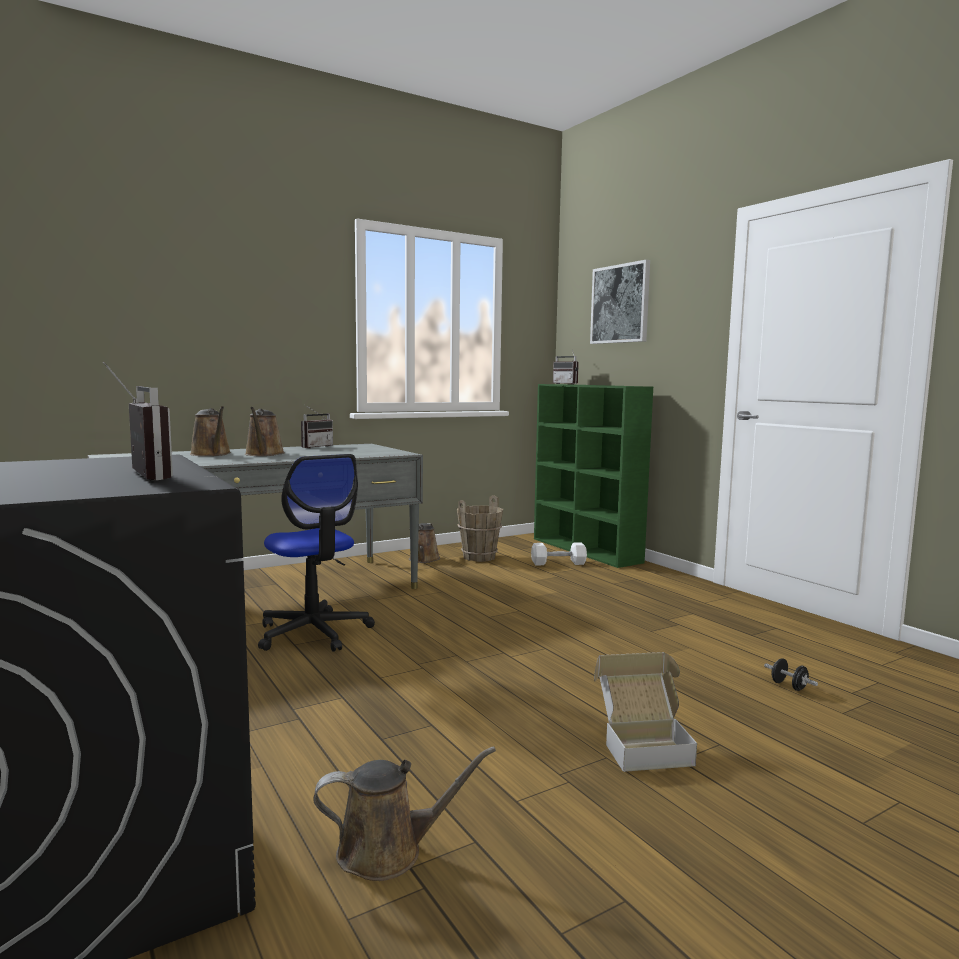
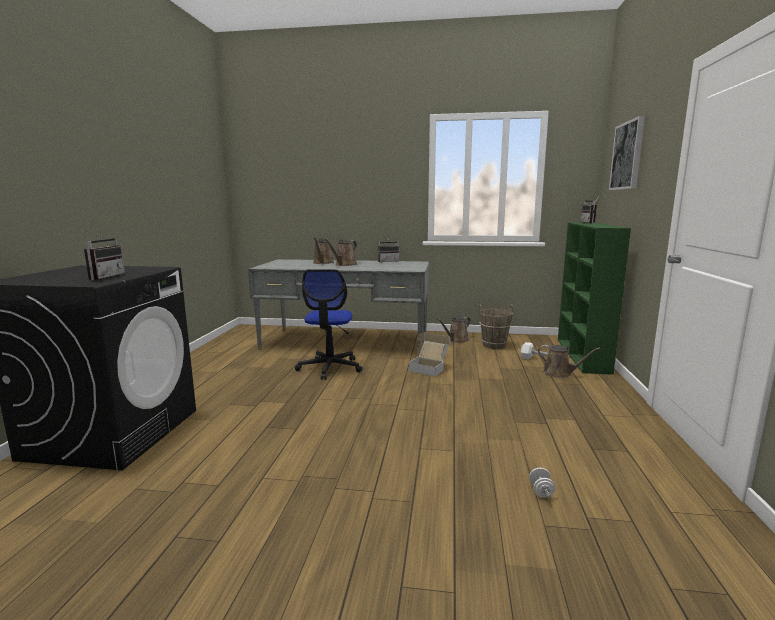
camera: 40 degrees right, 5 degrees up
(388, 851) = (187, 472): brown watering can -> brown watering can (560, 374)
(642, 745) = (368, 481): cardboard box -> cardboard box (429, 368)
(788, 686) = (541, 491): black dumbbell -> white dumbbell

